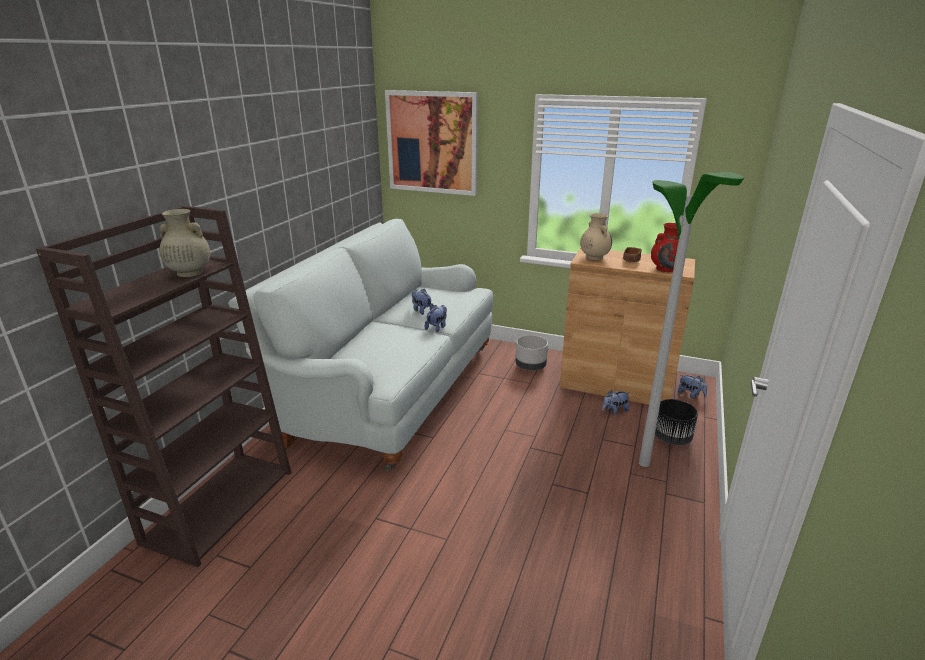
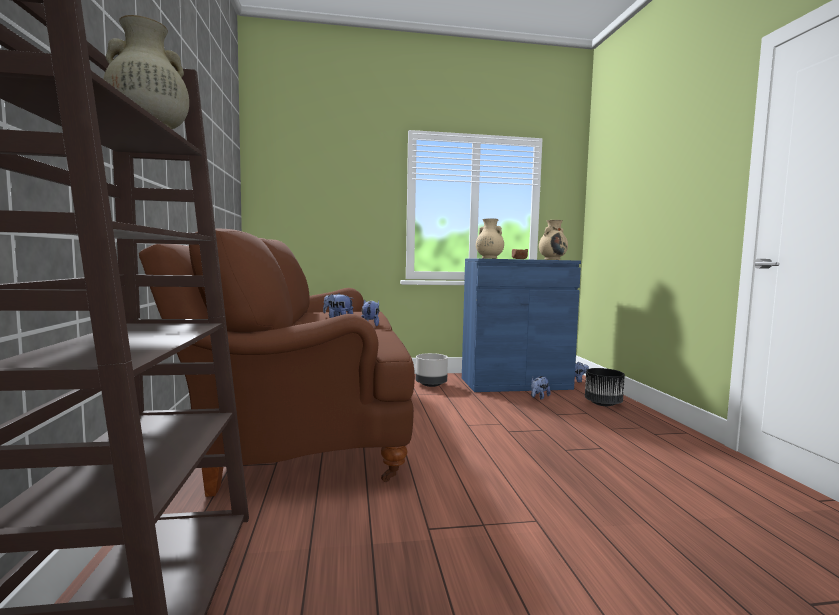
camera: 30 degrees left, 20 degrees down
(388, 390) = (304, 421): white sofa -> brown sofa
(432, 143) = (305, 172): picture -> none
(616, 384) = (515, 384): brown cabinet -> blue cabinet
(644, 463) = (610, 421): floor lamp -> none
(666, 269) = (552, 259): red vase -> beige vase

